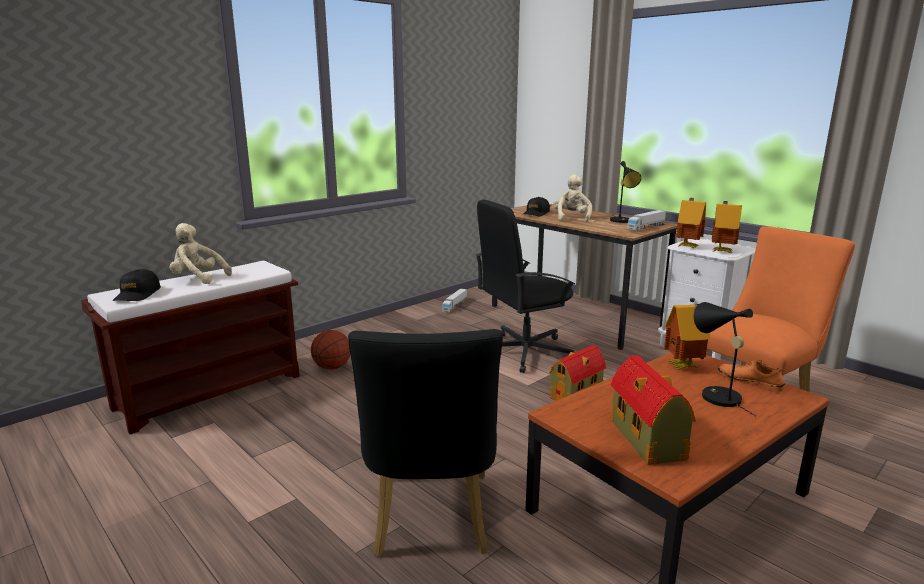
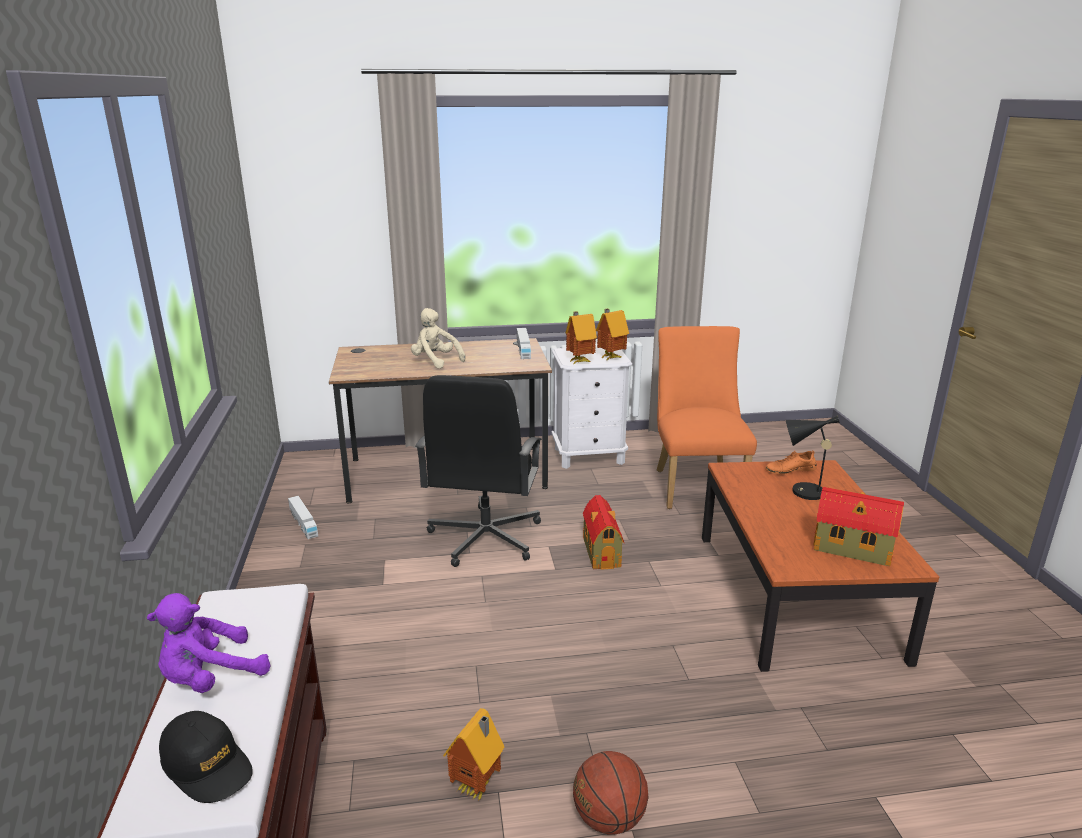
camera: 55 degrees left, 5 degrees up
(198, 279) = (210, 678): beige plush toy -> purple plush toy
(332, 367) = (340, 689): basketball -> basketball (608, 818)
(431, 521) = (740, 737): black chair -> none
(536, 213) = (384, 366): black cap -> none
(622, 221) = (487, 350): black table lamp -> none
(684, 367) = (747, 480): toy house -> toy house (478, 787)

